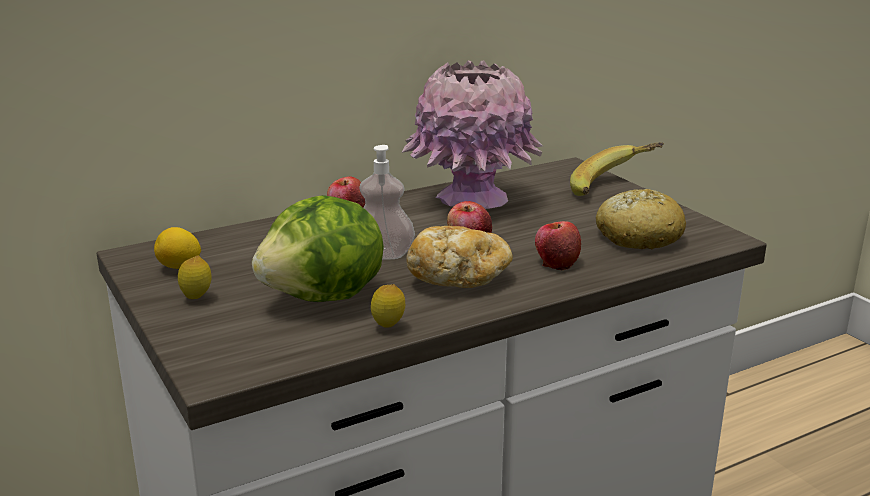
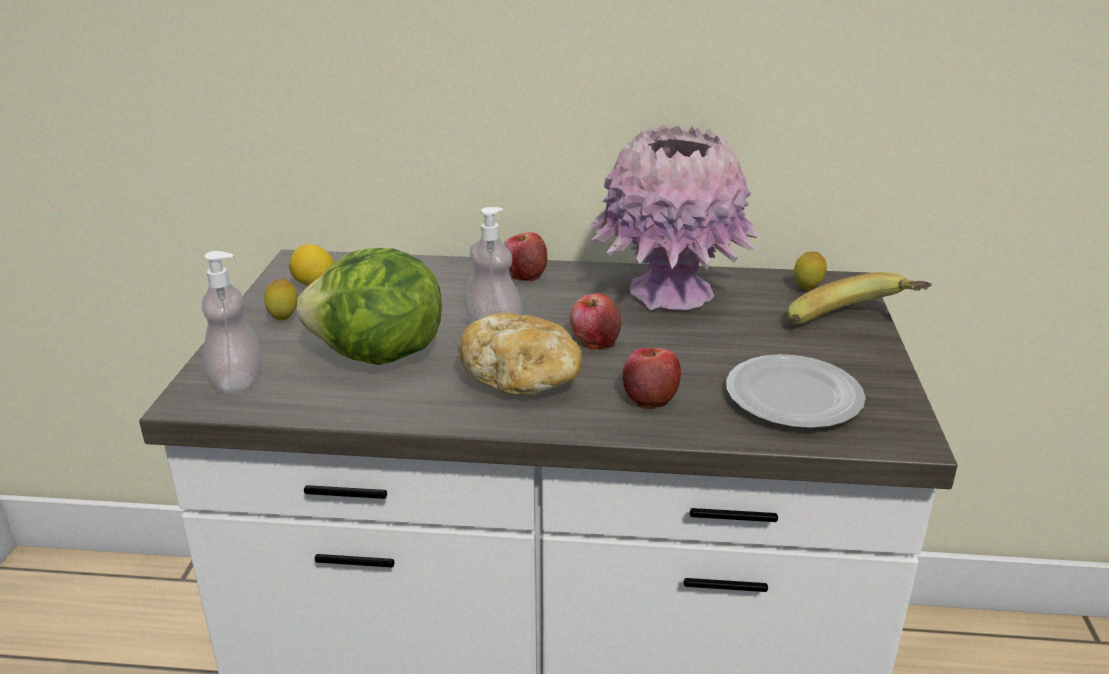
camera: 35 degrees right, 5 degrees up
(232, 350) = (237, 381): none -> soap dispenser
(388, 327) = (384, 408): lemon -> lemon (807, 290)
(637, 237) = (791, 397): bread -> plate

